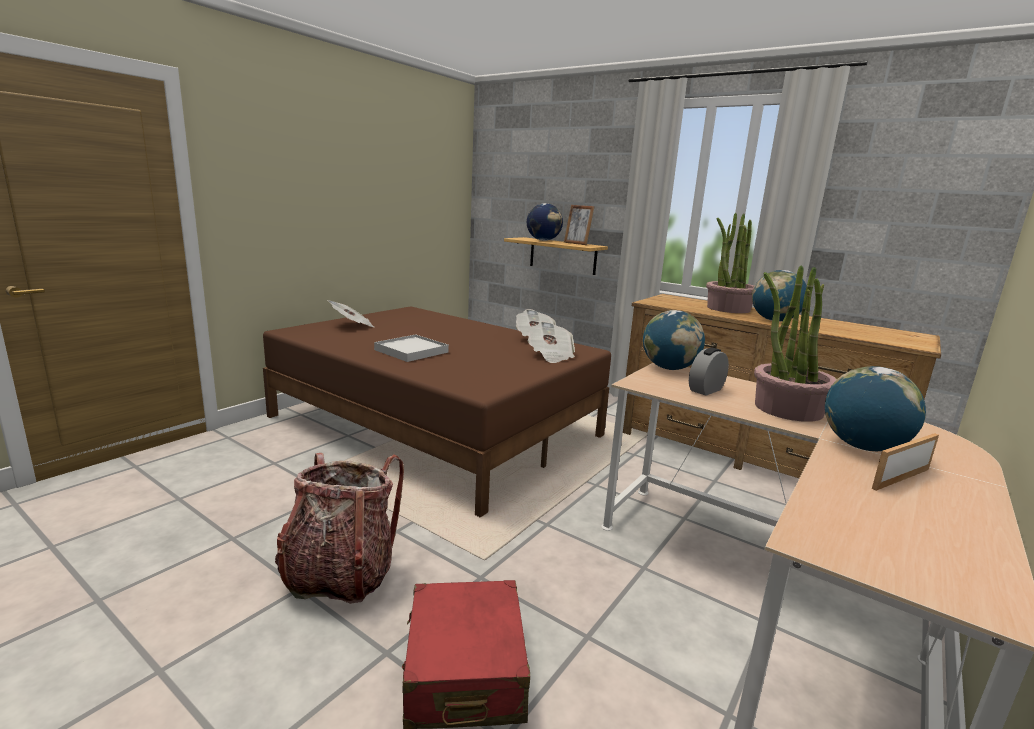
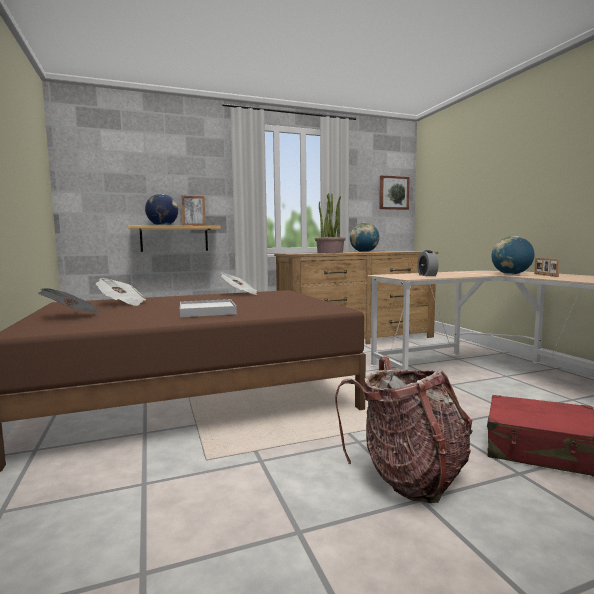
camera: 55 degrees left, 10 degrees down
(550, 355) = (282, 296): newspaper -> newspaper (122, 304)
(669, 368) = (385, 275): globe -> none
(787, 409) = (461, 274): potted plant -> none
(952, 209) = (393, 193): none -> picture

